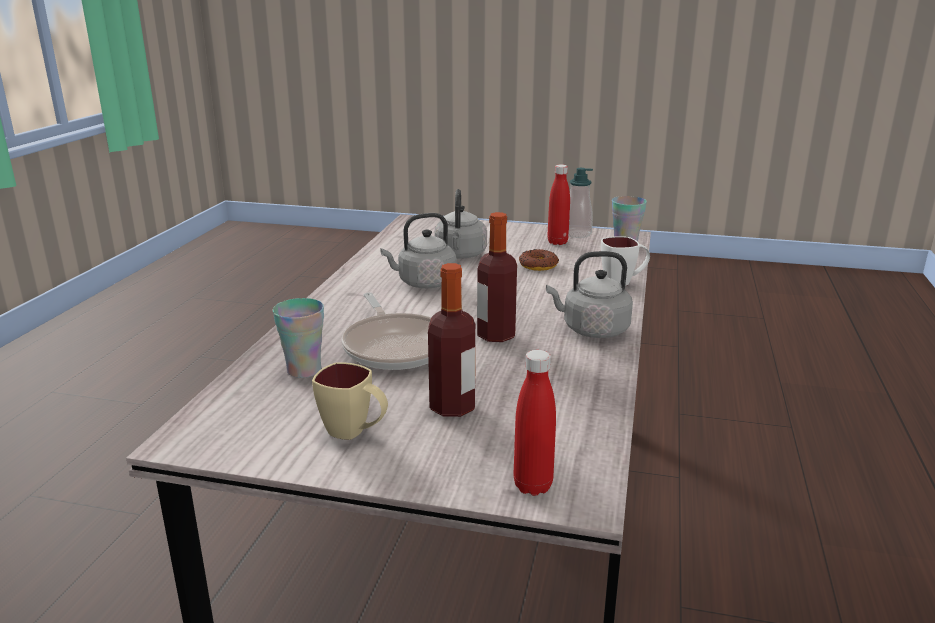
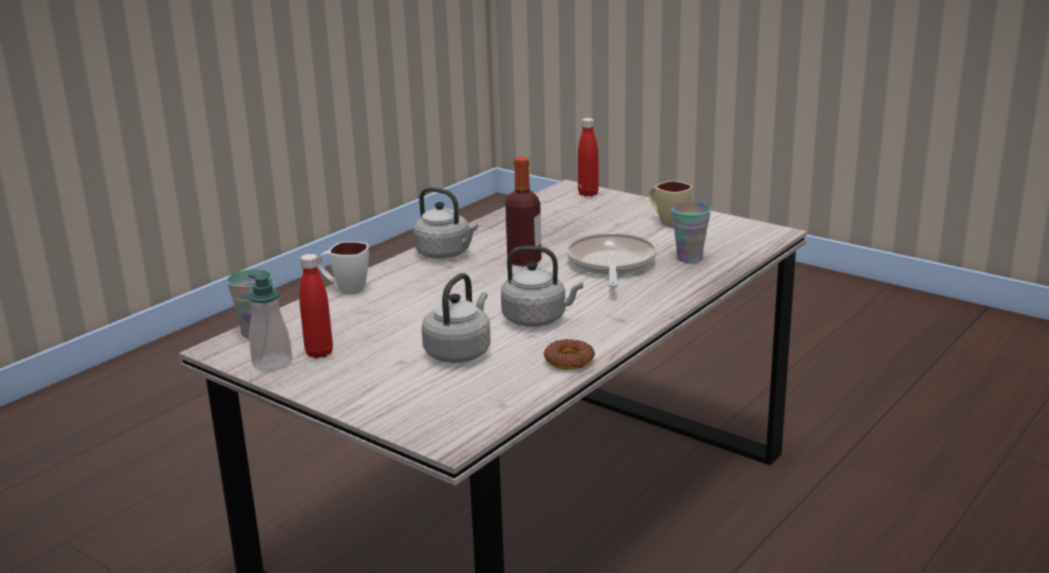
camera: 155 degrees left, 0 degrees up
(452, 407) = (600, 225): bottle -> none
(538, 265) = (394, 322): donut -> donut (569, 361)

